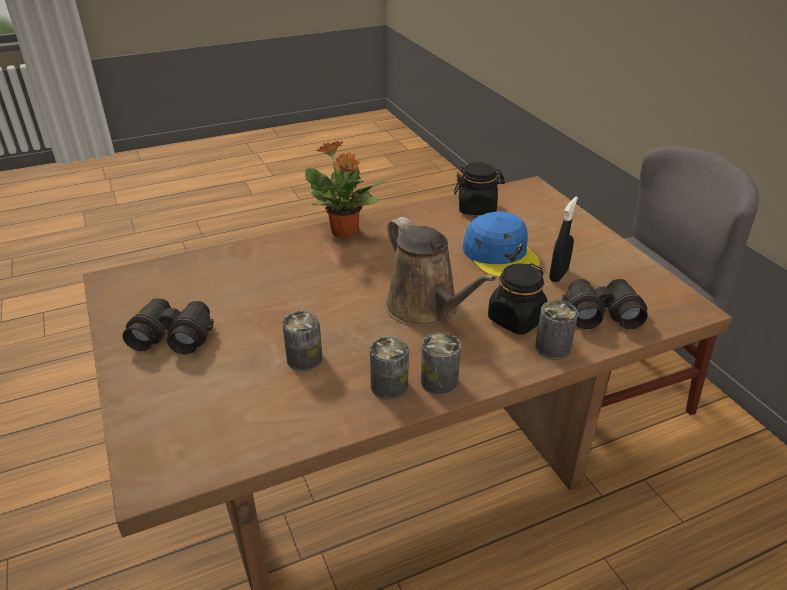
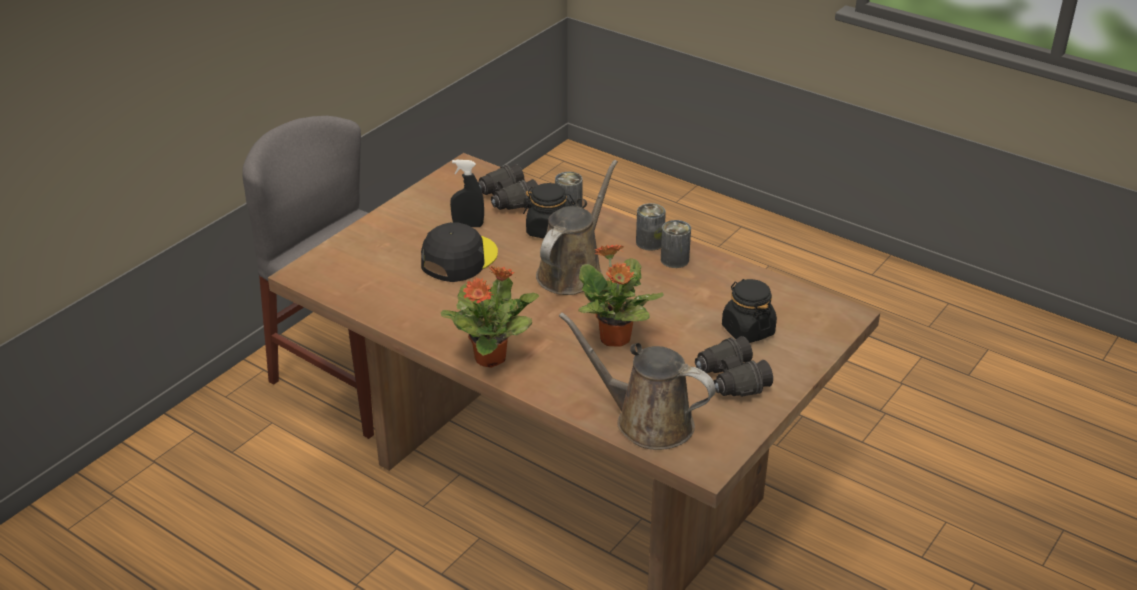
camera: 120 degrees left, 0 degrees up
(189, 272) = (647, 421): none -> brown watering can
(301, 294) = (615, 339): none -> potted plant
(304, 359) = (687, 304): can -> none
(477, 208) = (376, 294): black jar -> black jar (747, 330)
(500, 254) = (458, 259): blue cap -> black cap

